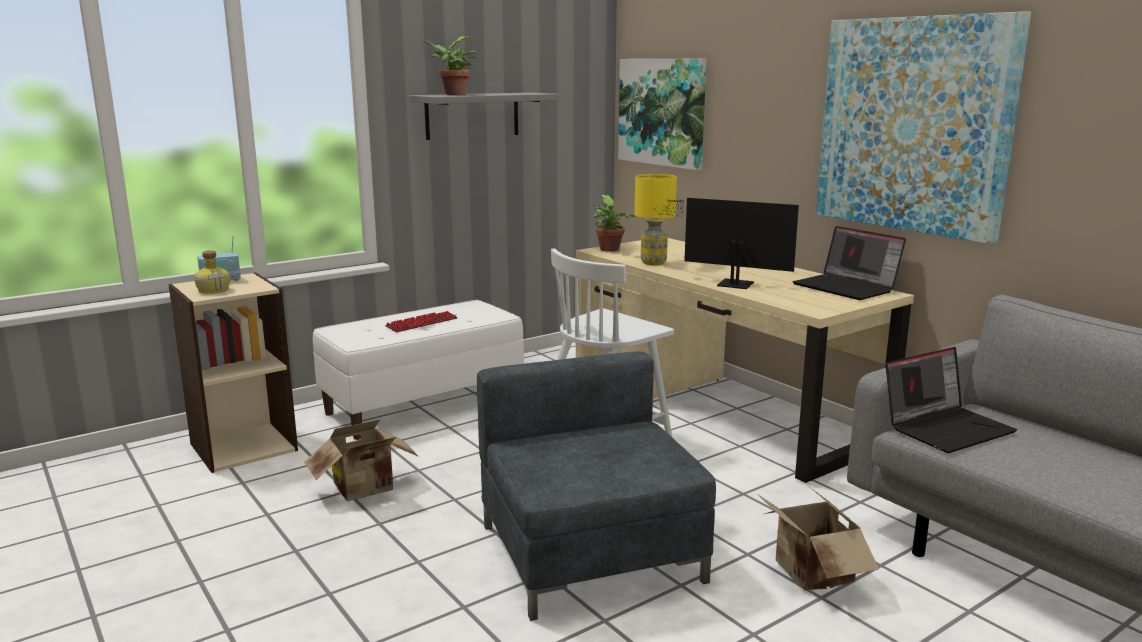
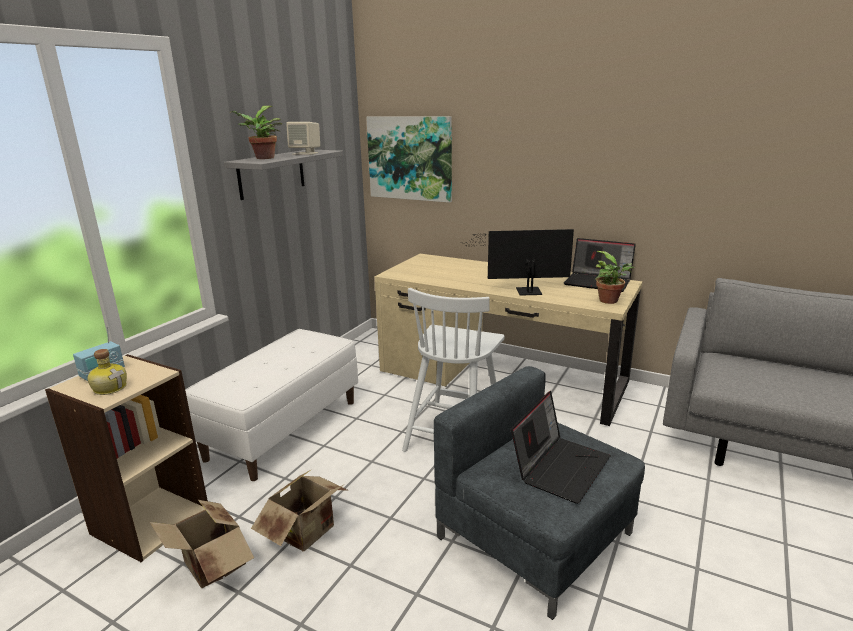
camera: 25 degrees left, 5 degrees up
(422, 323) = (278, 363): keyboard -> none
(509, 93) = (306, 153): none -> beige speaker
(610, 250) = (400, 272): potted plant -> potted plant (610, 301)
(653, 263) = (447, 280): yellow table lamp -> none
(809, 575) = (680, 503): cardboard box -> cardboard box (211, 568)
(912, 125) = (637, 165): picture -> none
(947, 428) = (727, 377): laptop -> laptop (560, 466)

